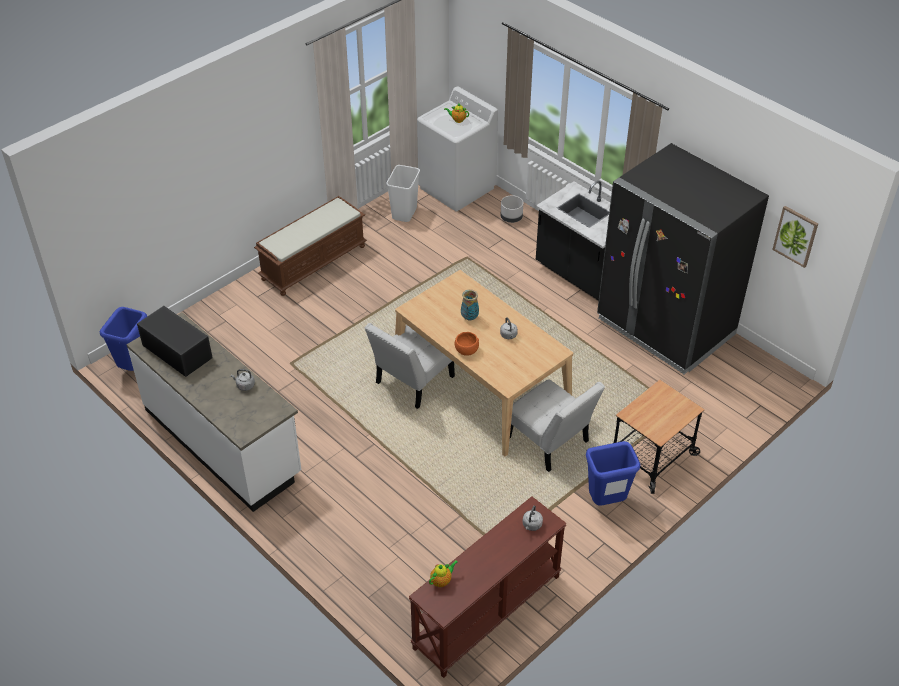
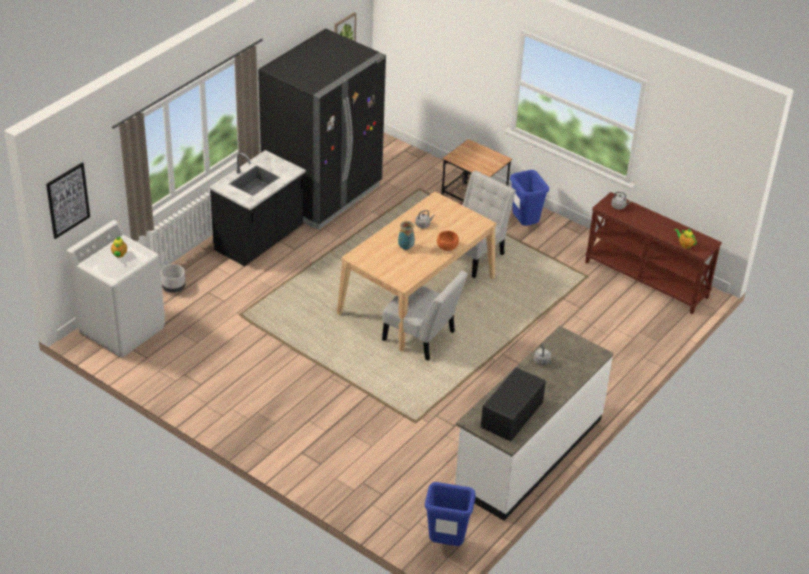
camera: 100 degrees left, 5 degrees down
(313, 262) = (258, 427): brown bench -> none
(404, 213) = (168, 365): white trash can -> none
(470, 49) = (68, 200): none -> picture

